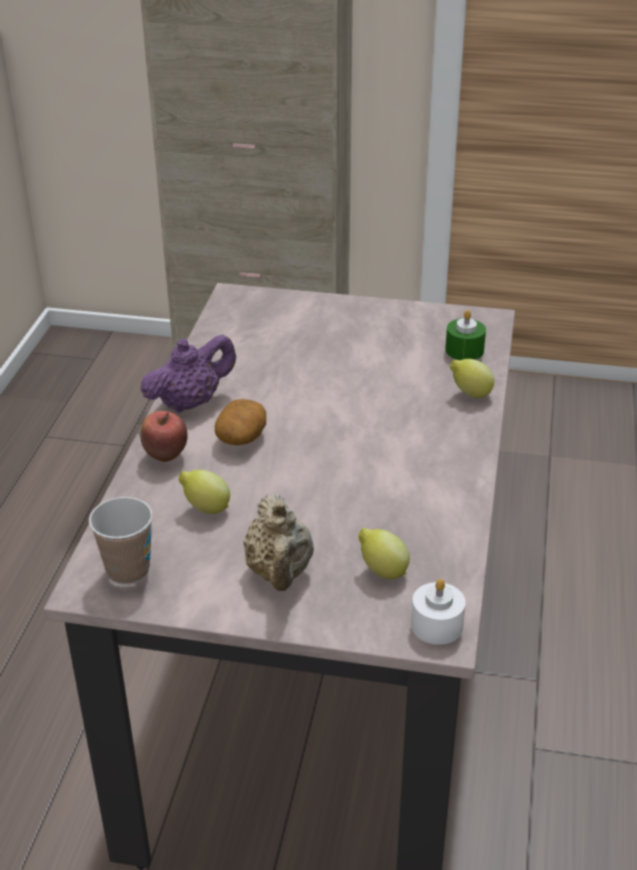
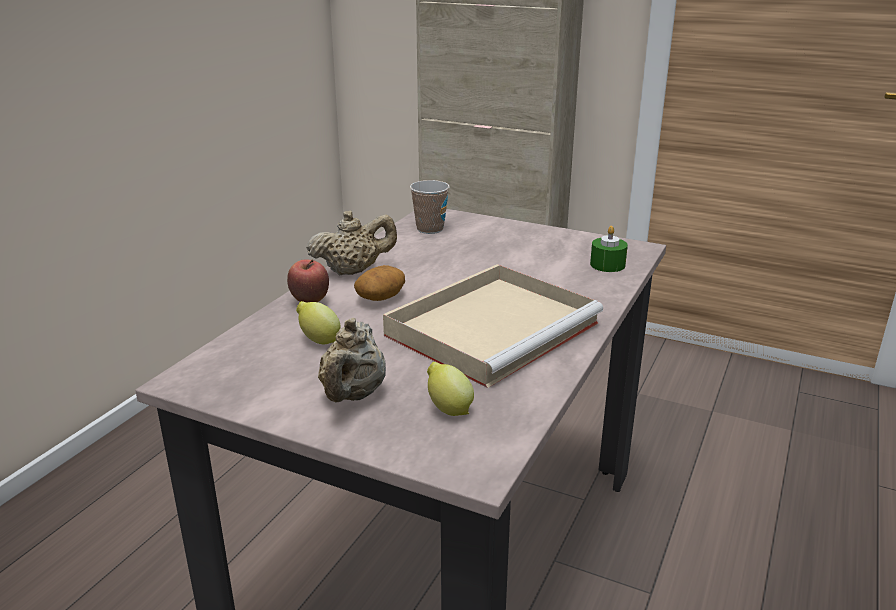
camera: 15 degrees right, 10 degrees down
(128, 571) = (223, 373): cup -> cup (430, 229)
(191, 402) = (353, 271): purple teapot -> beige teapot
(382, 458) = (494, 327): none -> beige tray
(437, 625) = (478, 461): white candle -> none
(470, 394) = (598, 294): lemon -> none

